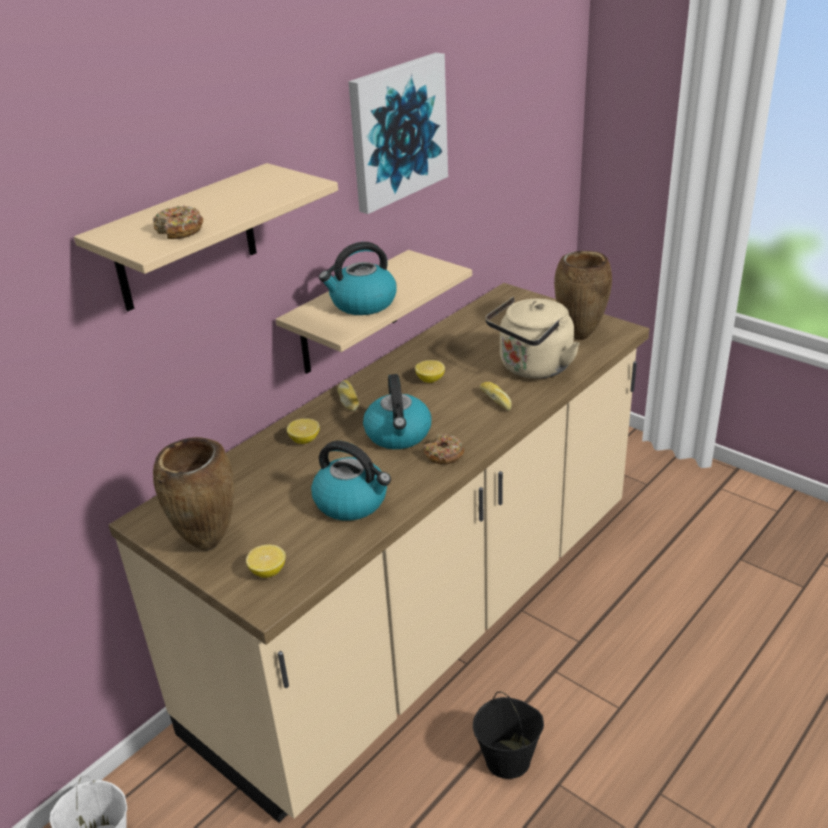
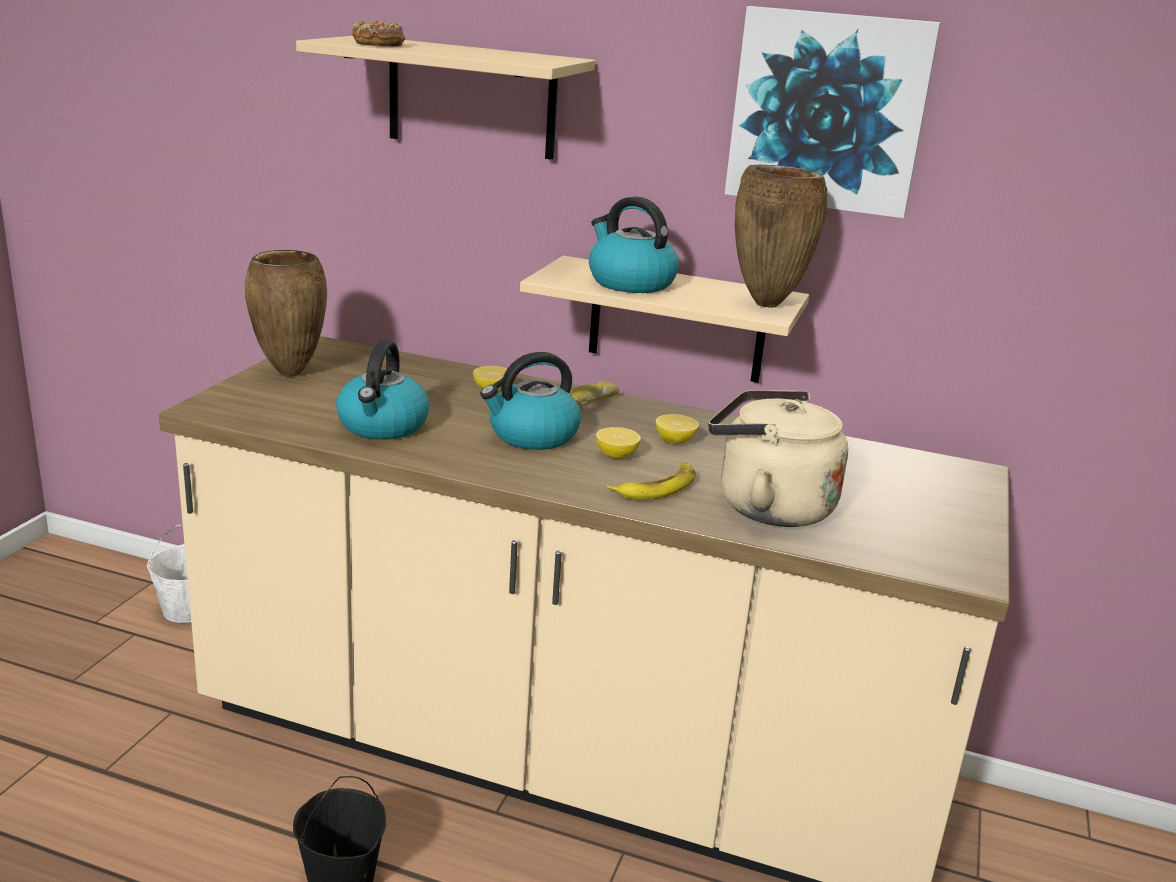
camera: 65 degrees right, 10 degrees down
(268, 571) = (252, 402): lemon -> lemon (616, 455)
(444, 455) = (503, 465): donut -> none
(497, 400) = (657, 487): bread -> banana
(579, 336) = (904, 536): brown vase -> brown vase (768, 304)

